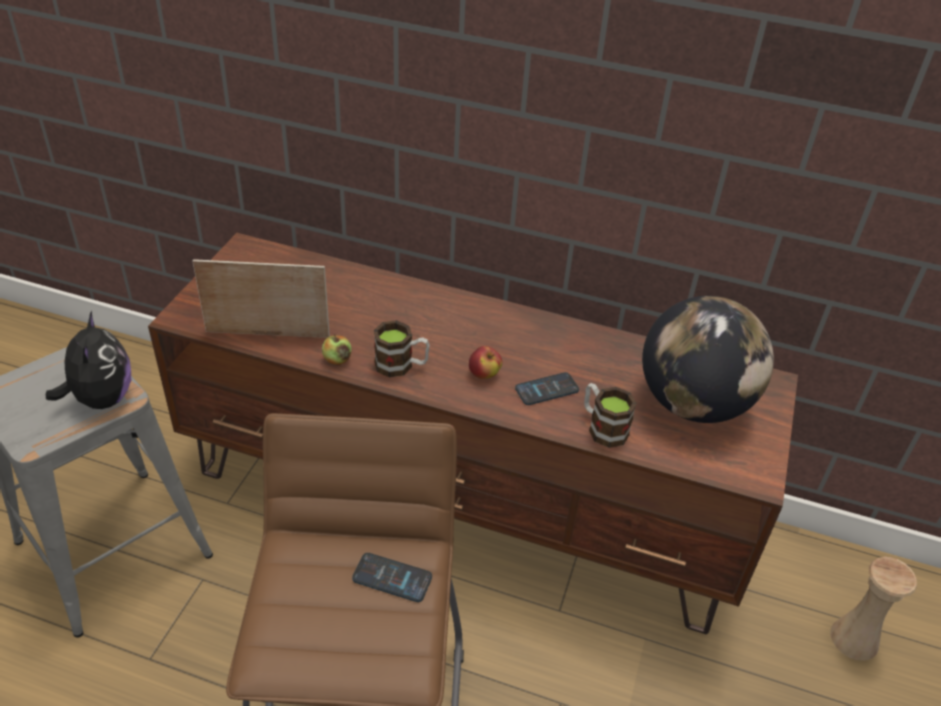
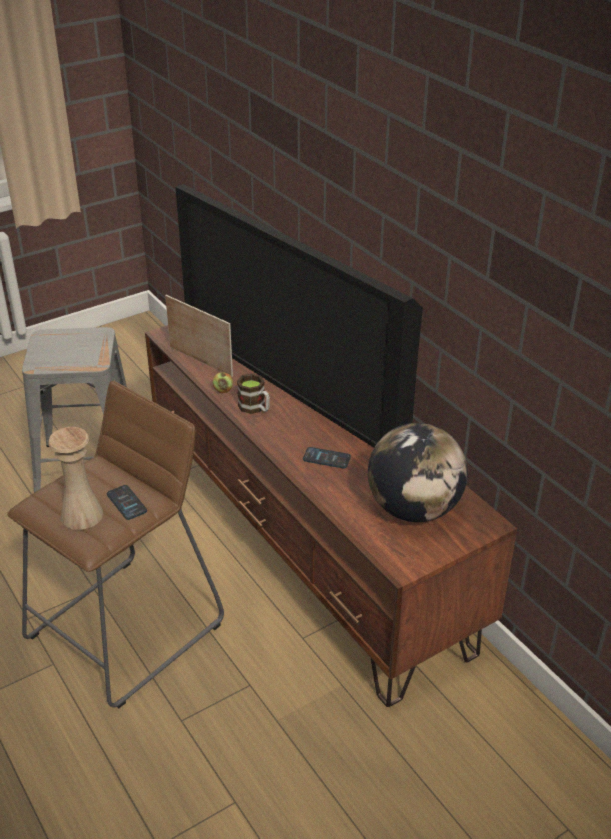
camera: 40 degrees right, 5 degrees down
(101, 398) = (86, 359): plush toy -> none
(411, 311) = (296, 382): none -> television
(484, 374) = (298, 434): apple -> none
(602, 427) = (336, 493): mug -> none
(854, 638) = (497, 775): beige vase -> beige vase (82, 515)

